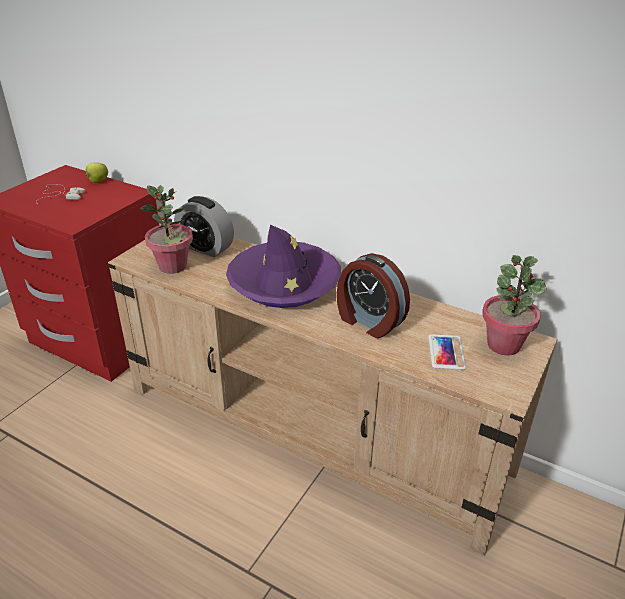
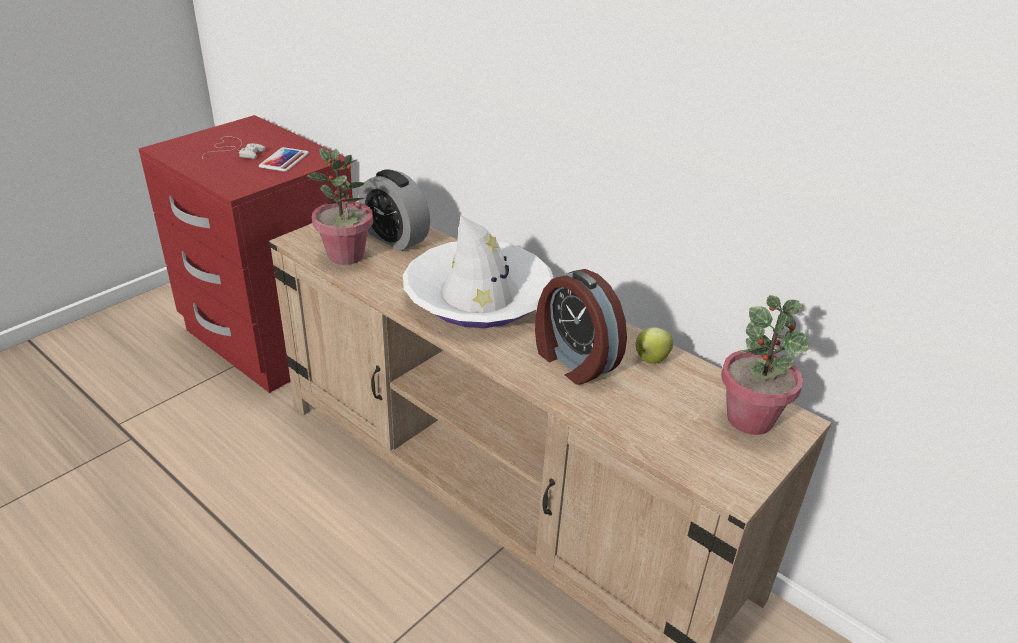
camera: 10 degrees right, 0 degrees up
(98, 181) = (285, 139): apple -> apple (650, 359)
(284, 284) = (478, 296): purple hat -> white hat
(446, 352) = (665, 417): phone -> phone (284, 160)

